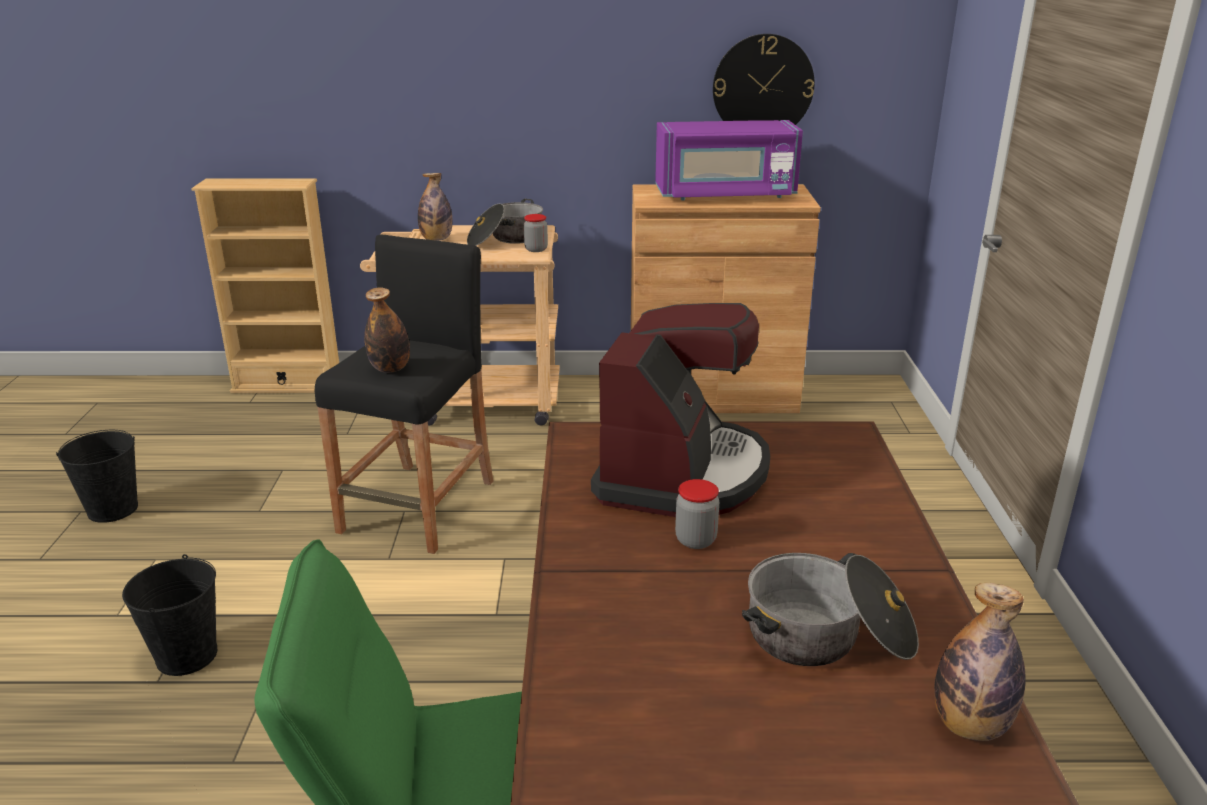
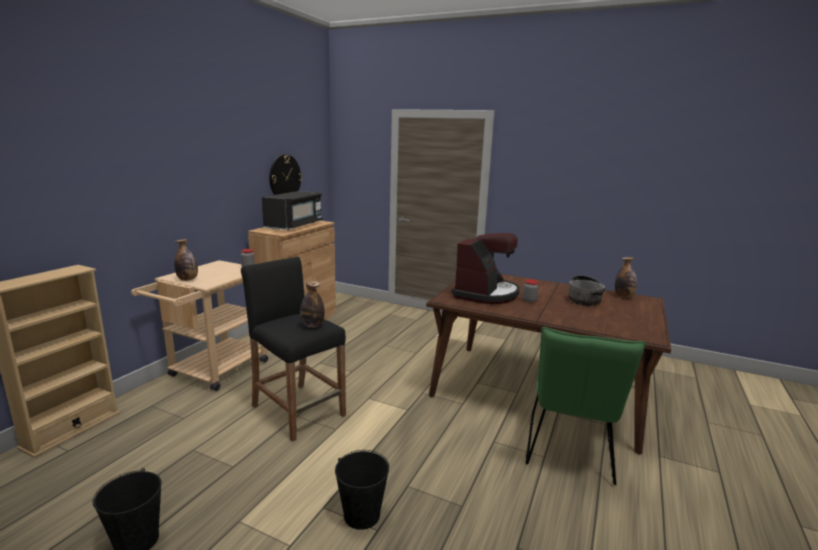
camera: 65 degrees left, 10 degrees down
(506, 239) = (220, 269): cooking pot -> none
(681, 473) = (486, 293): coffee machine -> coffee machine turned 75 degrees clockwise
(725, 195) = (294, 225): purple microwave -> black microwave

